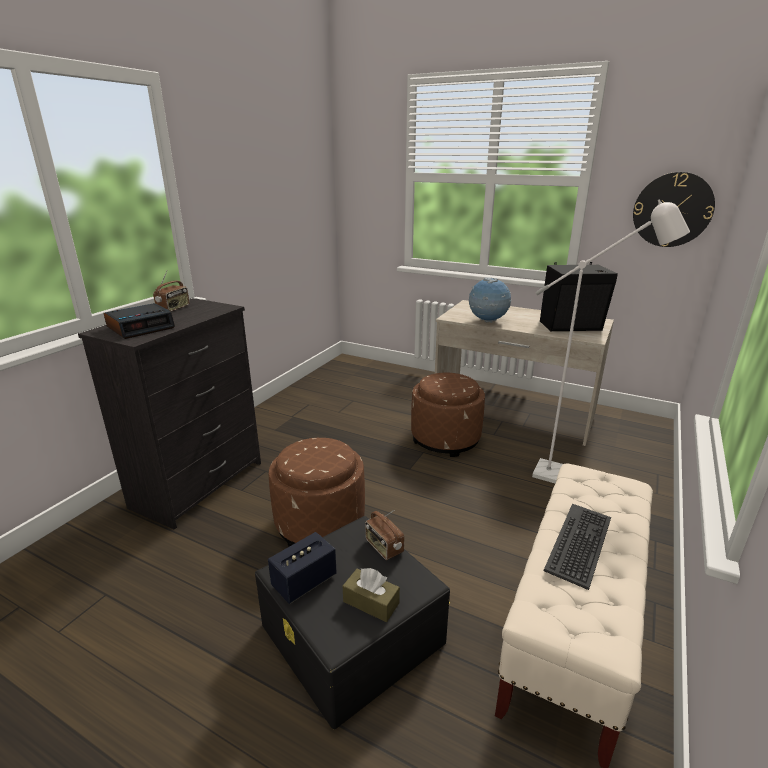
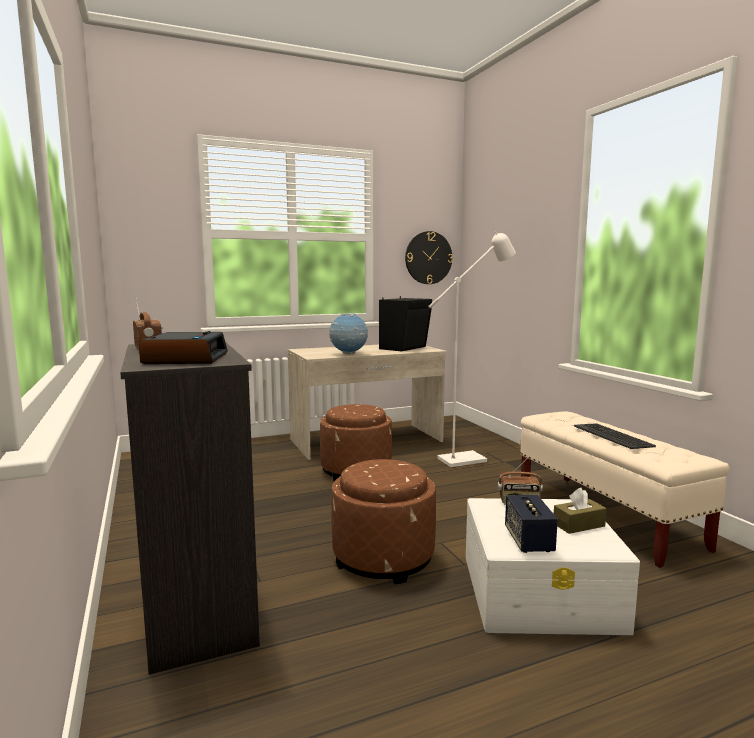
camera: 50 degrees left, 15 degrees down
(353, 634) = (541, 591): black storage box -> white storage box

